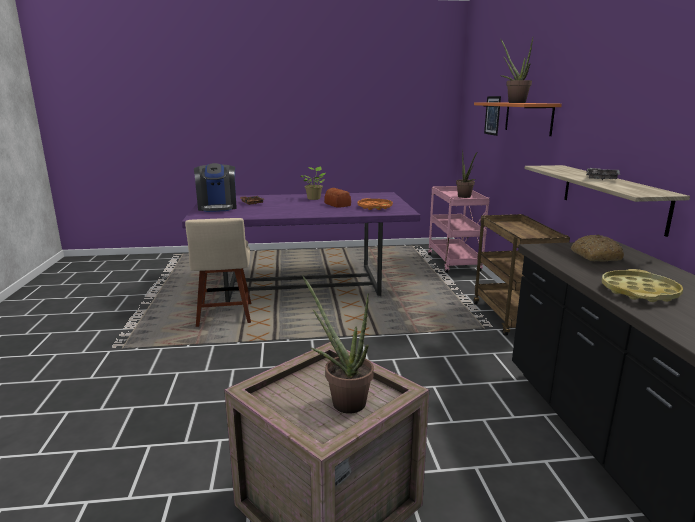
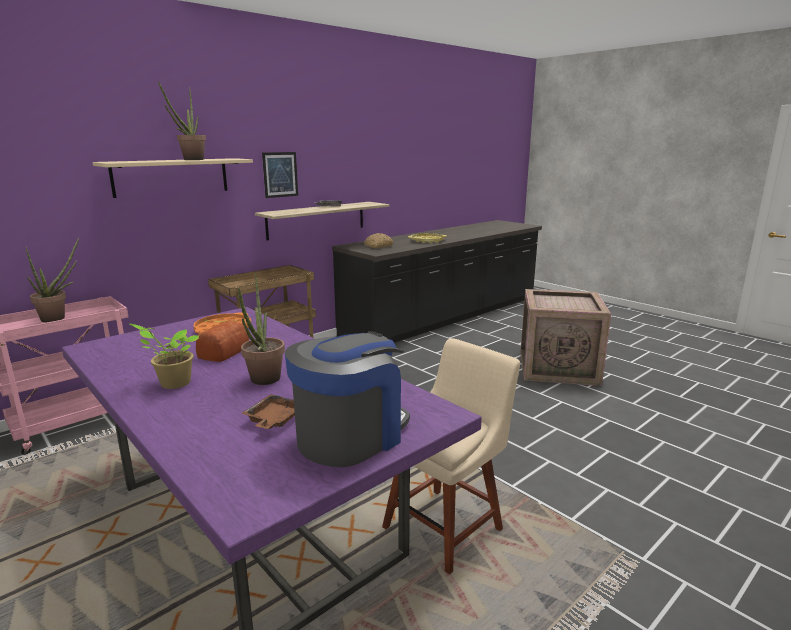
camera: 125 degrees left, 0 degrees up
(343, 400) = (561, 300): potted plant -> potted plant (263, 382)
(492, 115) = (53, 183): picture -> picture (280, 174)
(528, 117) = (171, 177): orange shelf -> beige shelf

